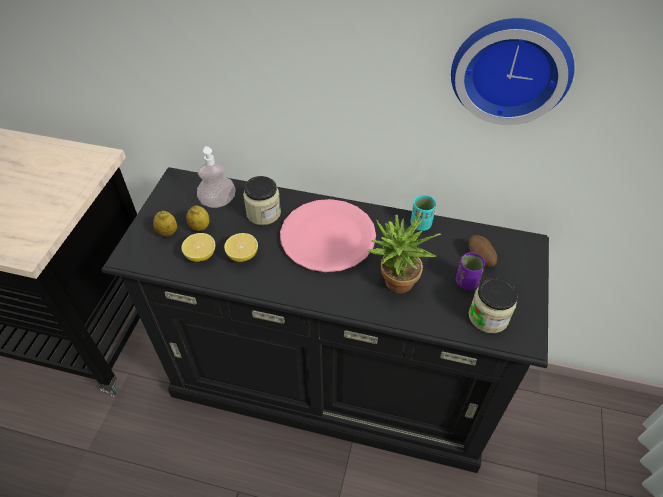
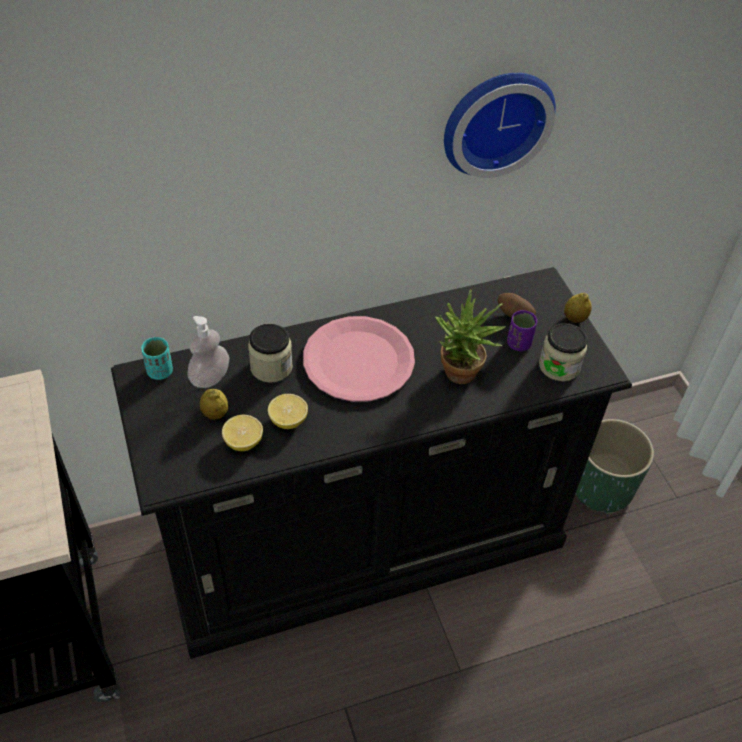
camera: 35 degrees left, 0 degrees up
(167, 233) = (184, 437): lemon -> lemon (574, 319)
(421, 224) = (437, 307): turquoise cup -> turquoise cup (160, 371)
(542, 445) = (602, 487): none -> green planter

